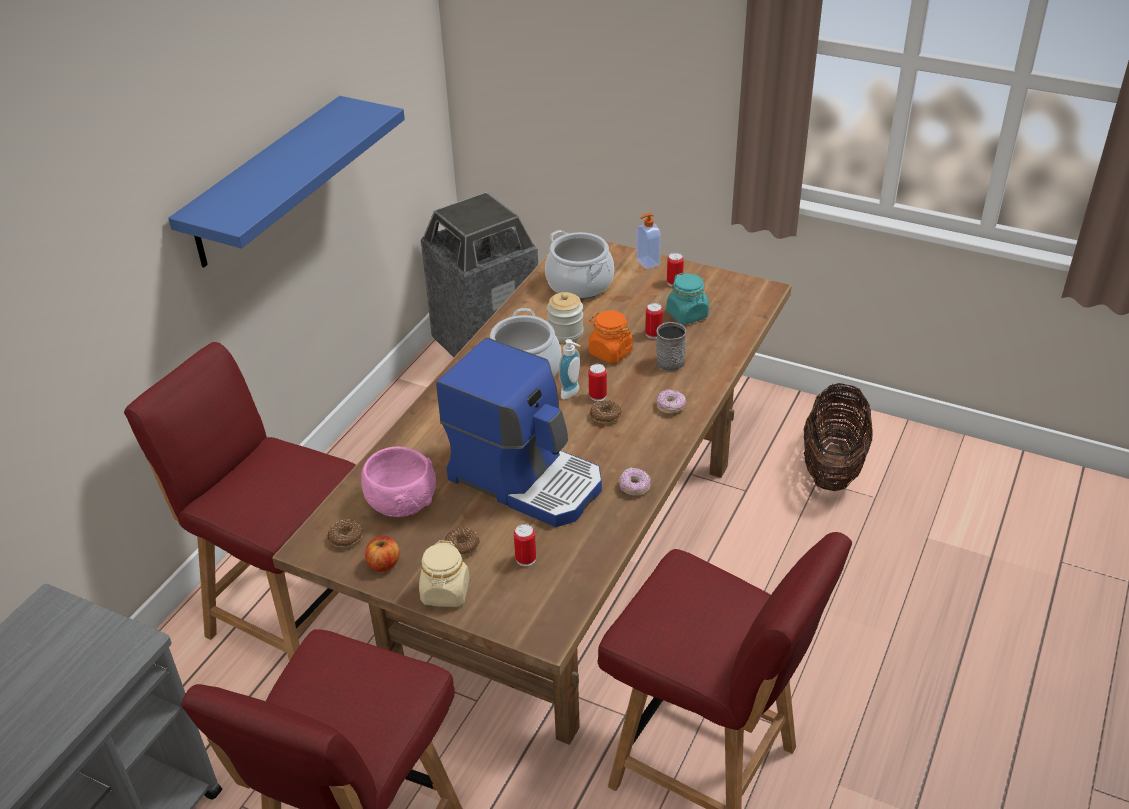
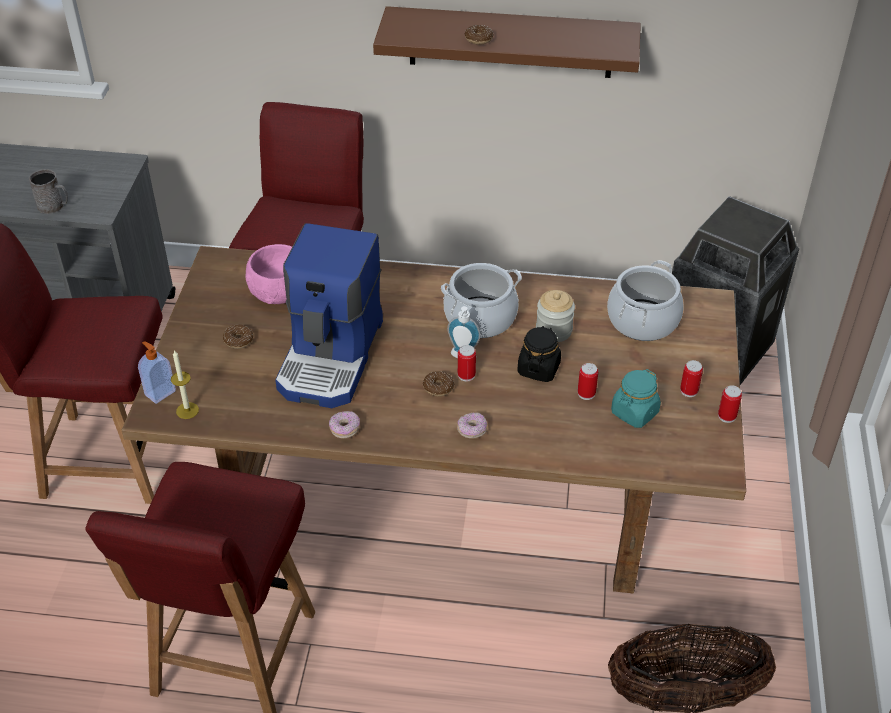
camera: 70 degrees right, 5 degrees up
(266, 182) = (510, 42): blue shelf -> brown shelf
(346, 538) = (230, 275): donut -> donut (478, 39)
(384, 564) = (207, 303): apple -> none
(445, 592) = (185, 345): beige jar -> none
(525, 559) = (233, 381): can -> can (726, 416)
(554, 603) = (187, 410): none -> candle
(610, 352) = (538, 368): orange jar -> black jar
(647, 263) = (713, 362): soap dispenser -> soap dispenser (159, 392)
(672, 360) = (549, 416): grey mug -> grey mug (54, 206)

